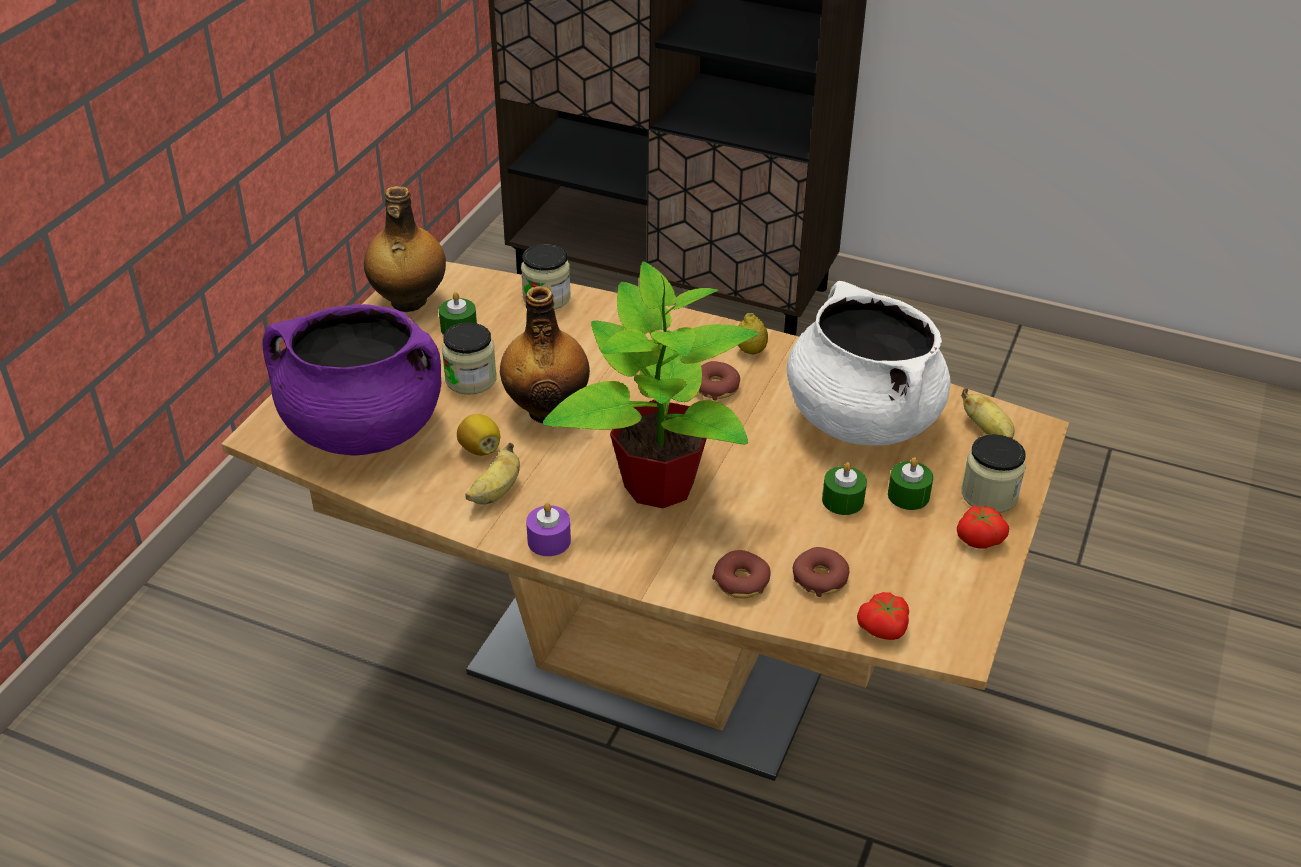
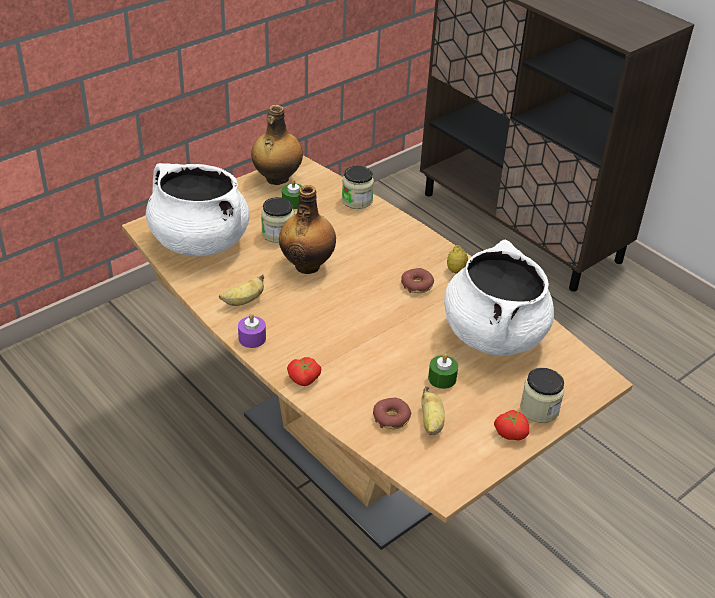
camera: 25 degrees right, 0 degrees up
(363, 429) = (199, 242): purple cooking pot -> white cooking pot
(480, 449) = (253, 274): lemon -> none
(657, 483) = (338, 328): potted plant -> none
(741, 581) = (343, 402): donut -> none
(884, 629) = (406, 462): tomato -> tomato (304, 379)
(908, 495) = (486, 390): green candle -> none
(988, 432) = (570, 371): banana -> banana (431, 423)

